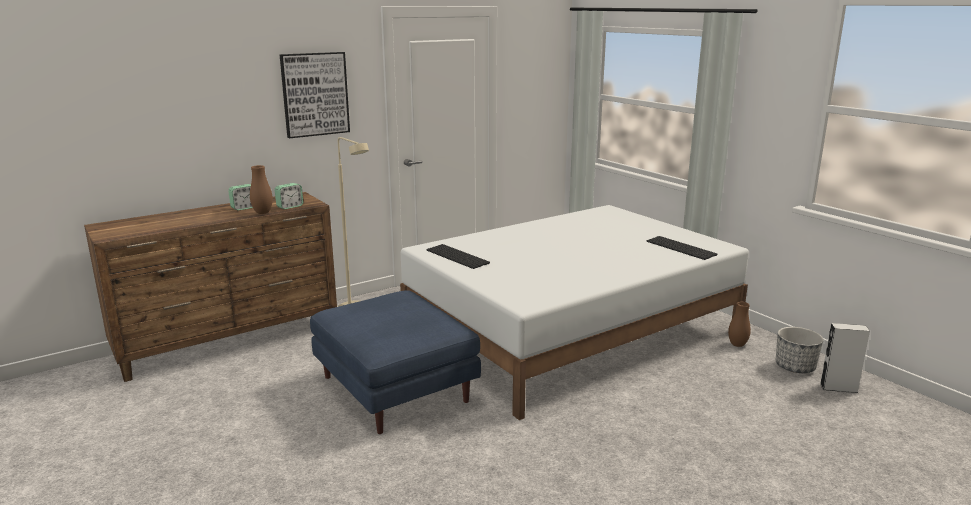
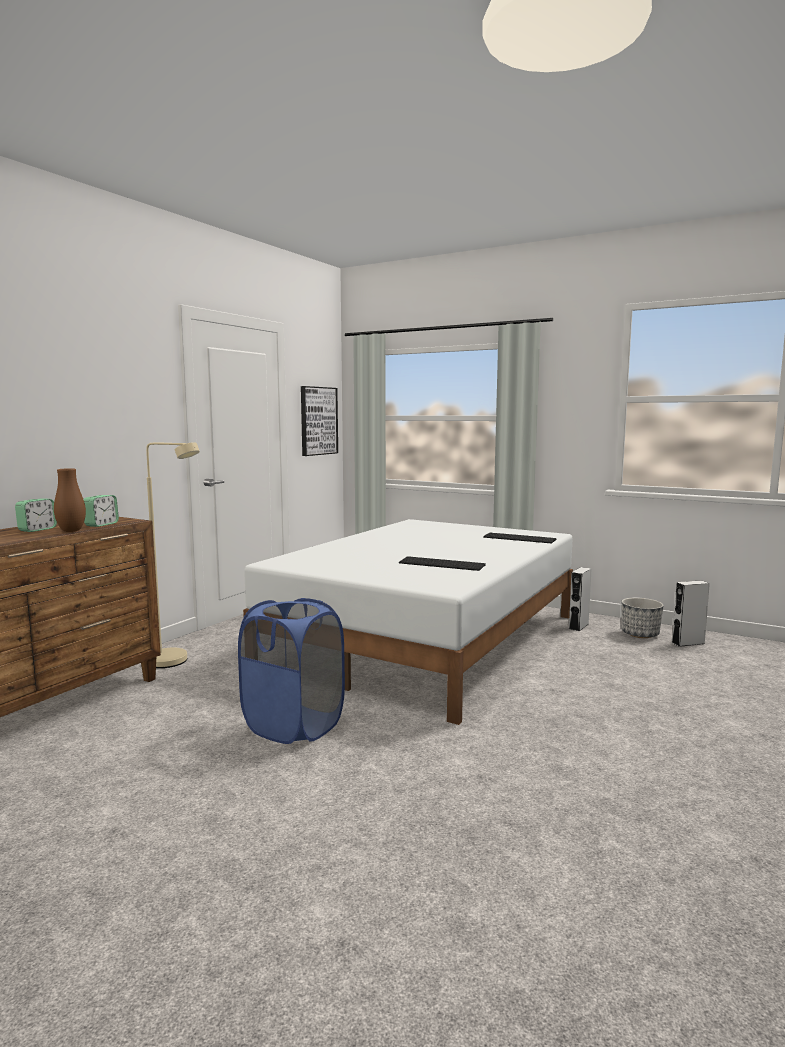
camera: 25 degrees left, 10 degrees down
(315, 94) = (110, 395): picture -> picture (318, 421)
(396, 390) = (294, 725): blue ottoman -> blue laundry basket
(458, 256) = (321, 564): keyboard -> keyboard (443, 564)
(737, 345) = (578, 626): brown vase -> grey speaker

